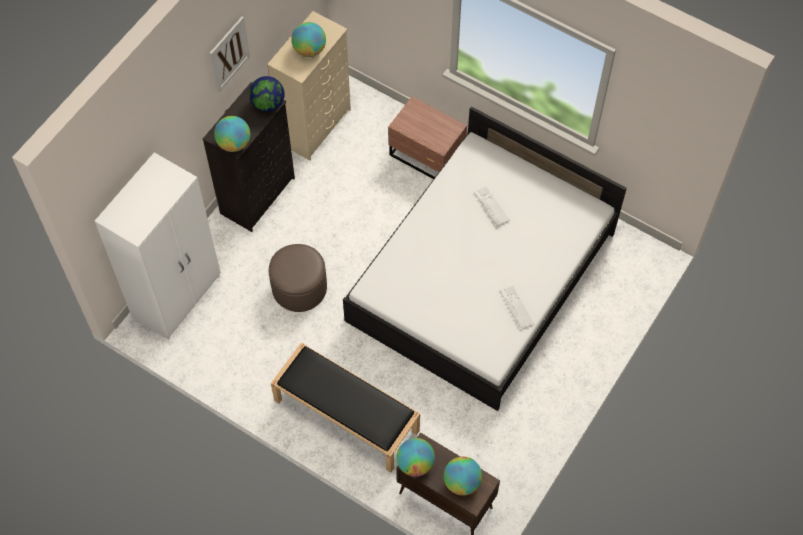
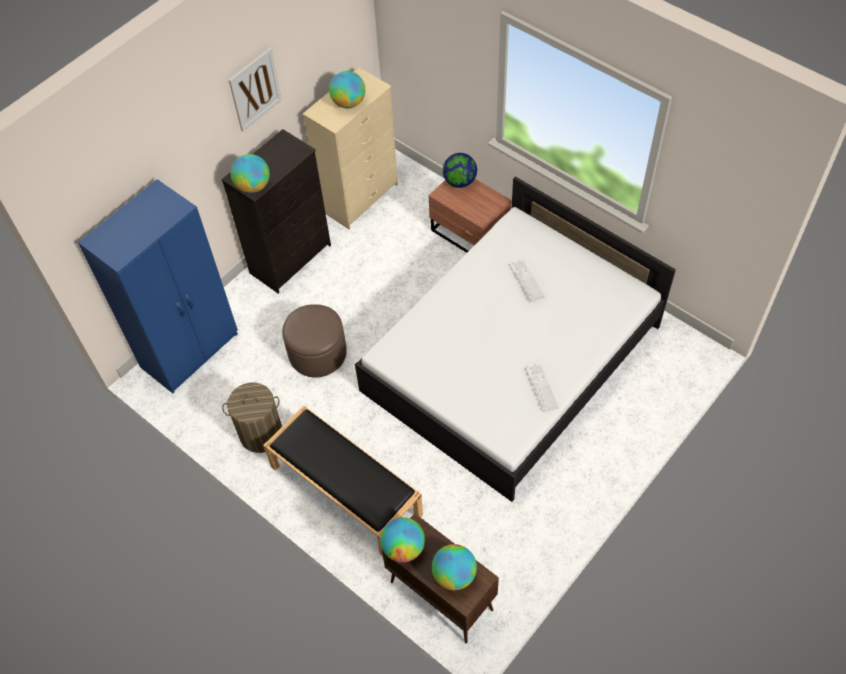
camera: 10 degrees right, 5 degrees down
(178, 296) = (191, 350): white wardrobe -> blue wardrobe
(259, 370) = (261, 433): none -> laundry basket
(268, 104) = (296, 151): globe -> globe (459, 181)

